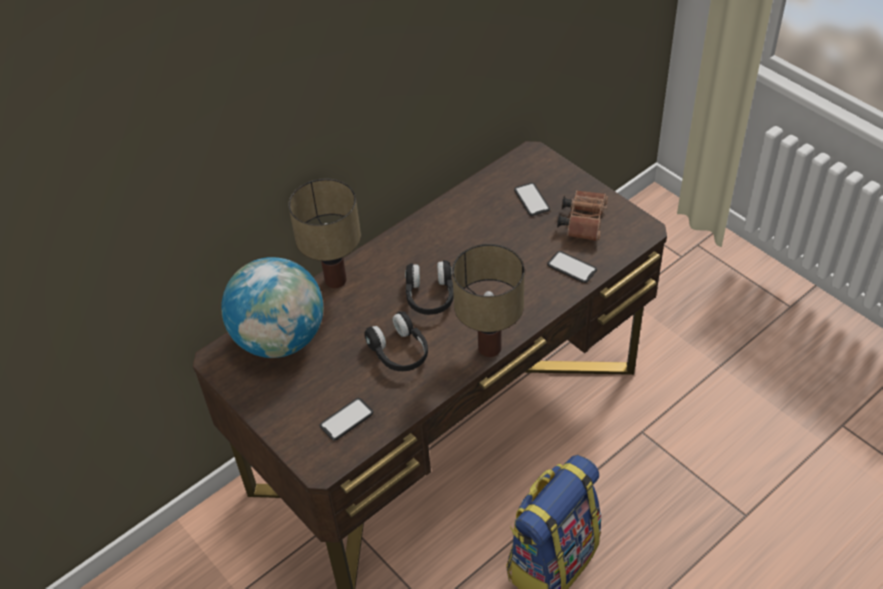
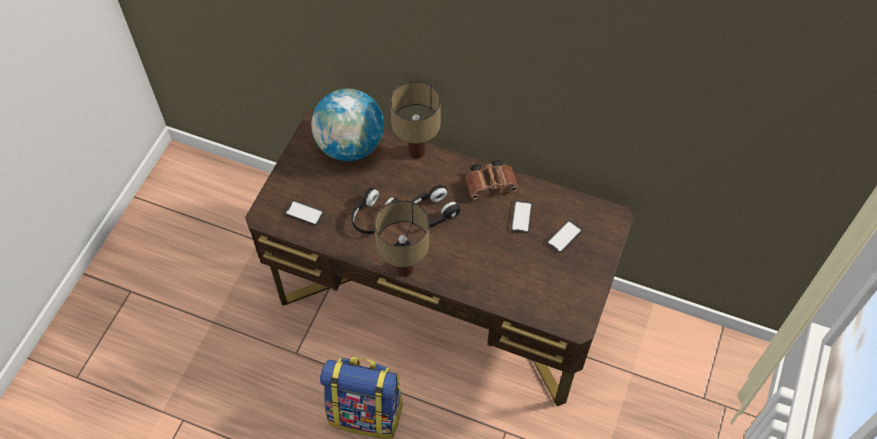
camera: 60 degrees right, 10 degrees up
(572, 267) = (508, 290): phone -> phone (521, 217)
(583, 221) = (561, 280): brown binoculars -> brown binoculars (492, 185)

